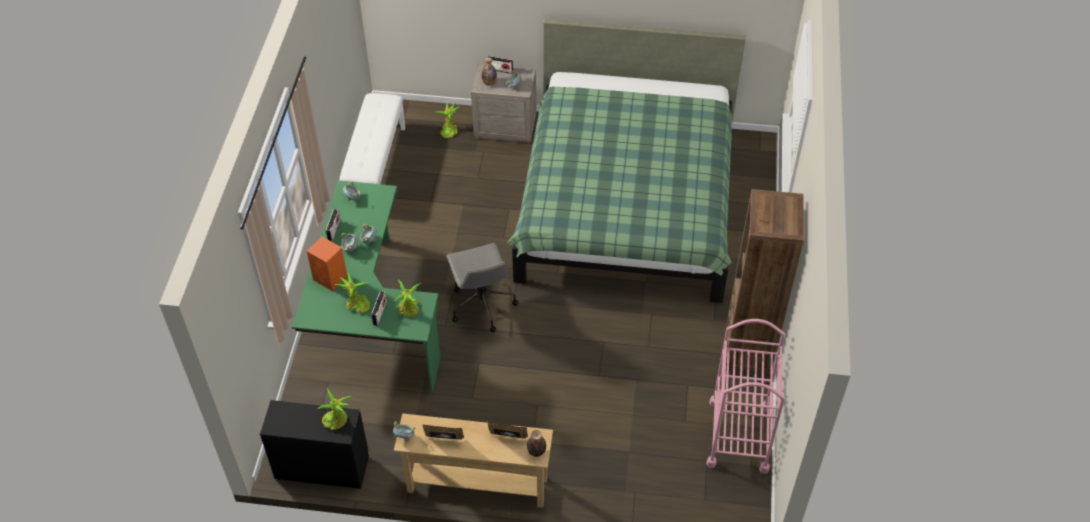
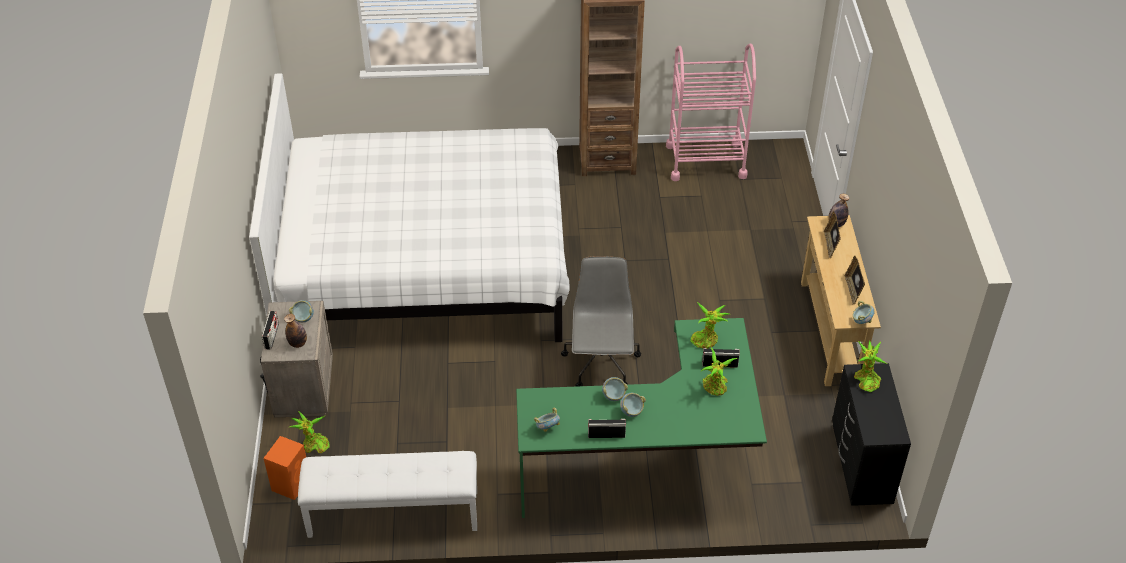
camera: 100 degrees left, 5 degrees down
(331, 278) = (683, 420): orange speaker -> orange speaker (291, 483)
(481, 305) = (601, 364): grey office chair -> grey office chair turned 60 degrees counterclockwise
(626, 203) = (423, 262): green bed -> white bed

